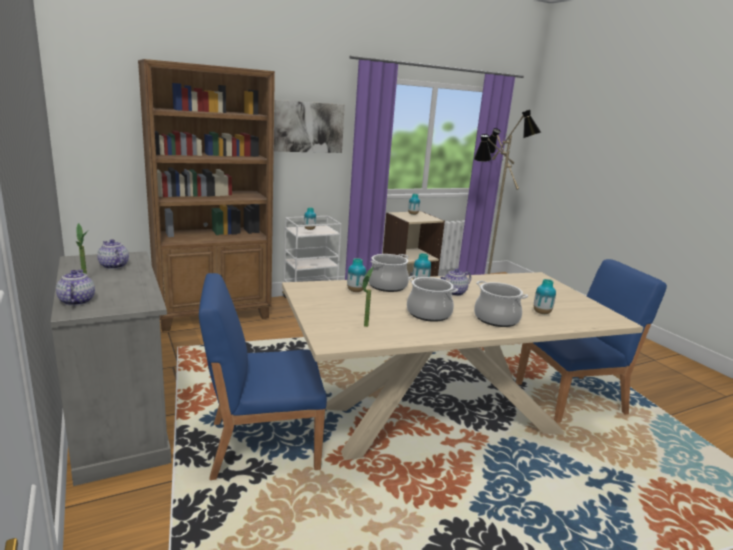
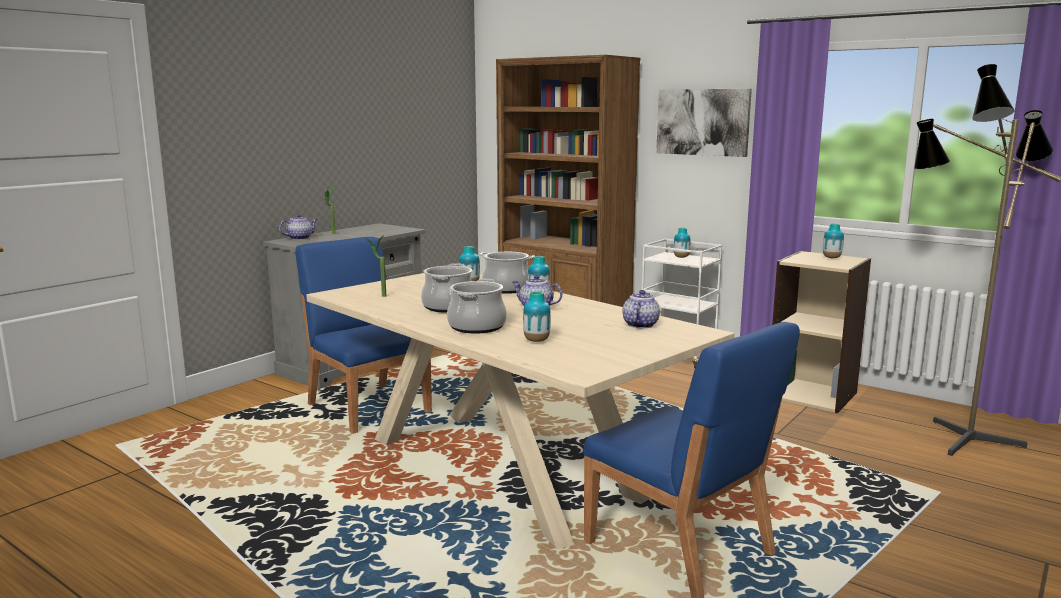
camera: 65 degrees right, 5 degrees down
(113, 266) = (377, 231): teapot -> teapot (640, 325)

